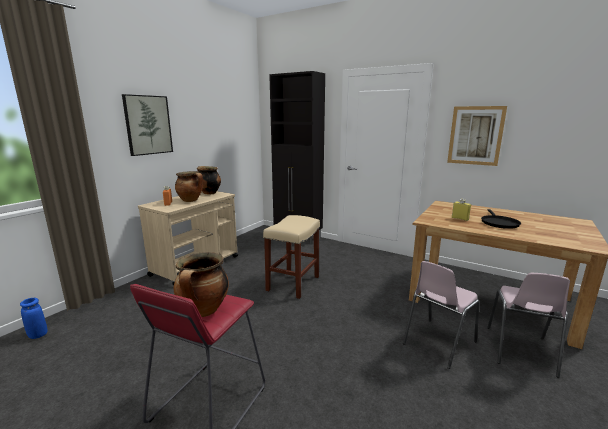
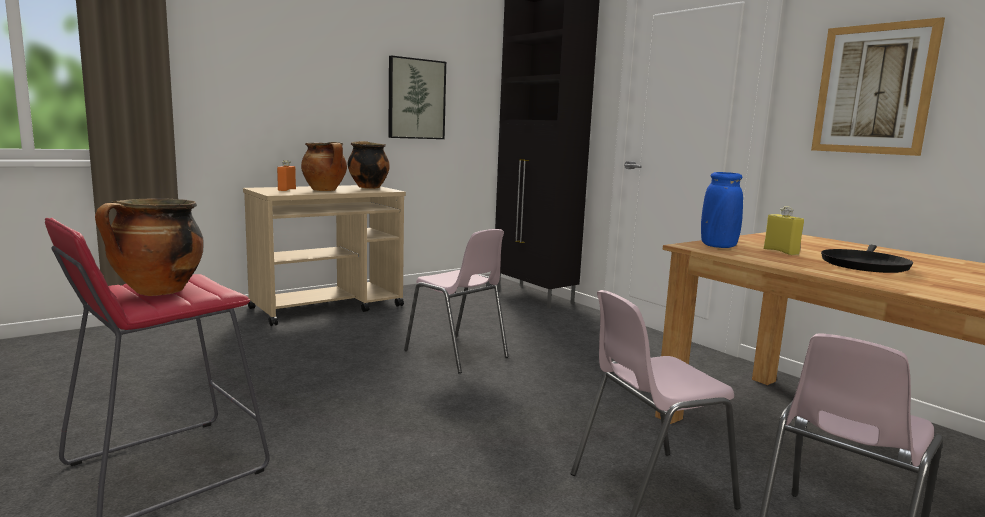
camera: 20 degrees right, 5 degrees down
(38, 335) = (50, 344): blue vase -> blue vase (718, 246)
(148, 125) = (278, 63): picture -> picture (416, 99)
(293, 284) = (457, 354): beige stool -> pink chair

